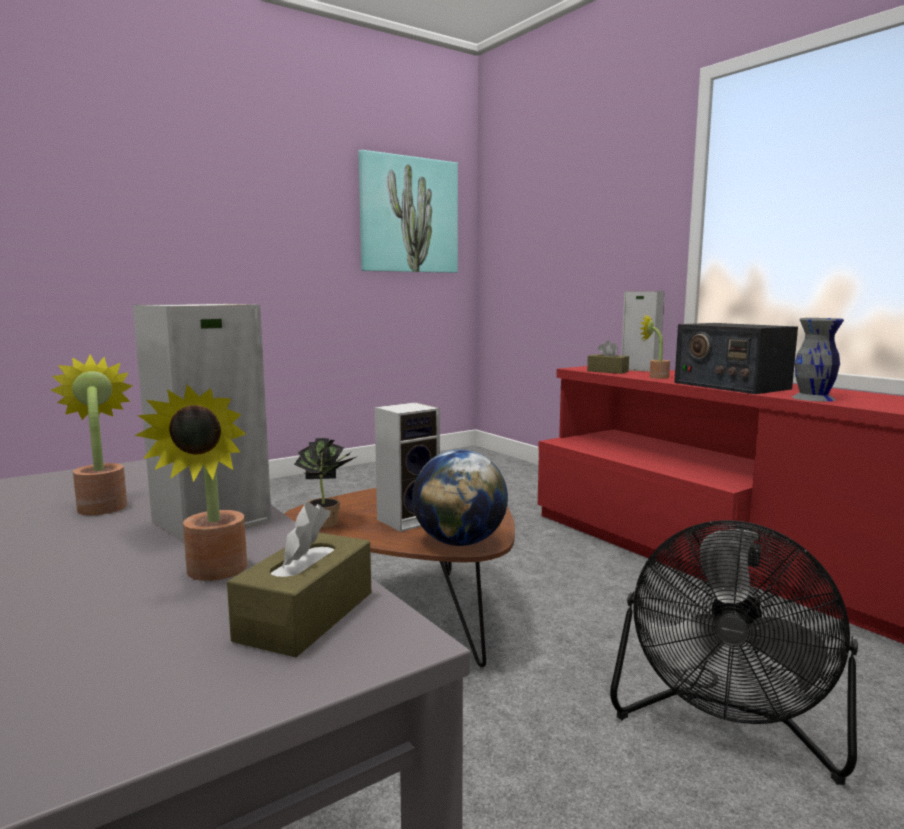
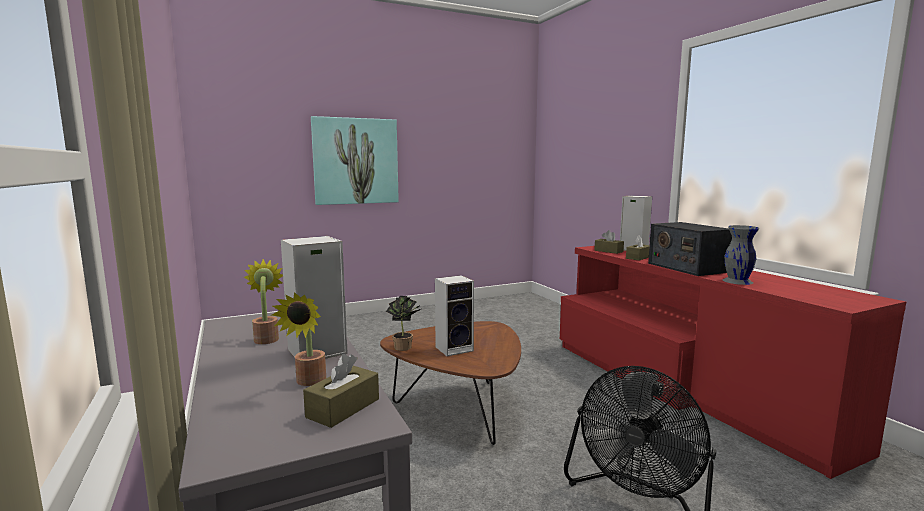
camera: 10 degrees right, 0 degrees up
(408, 215) = (486, 135): picture -> picture (355, 161)
(459, 542) = (480, 366): globe -> none
(655, 377) = (638, 257): potted plant -> brown tissue box

